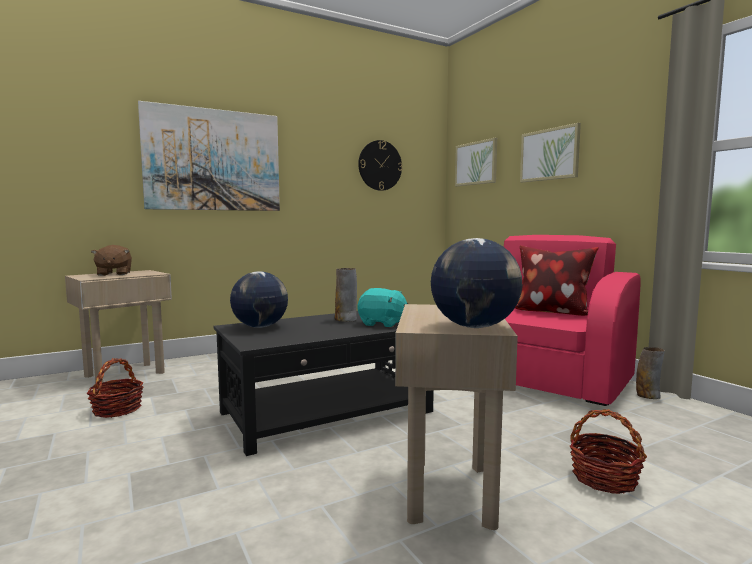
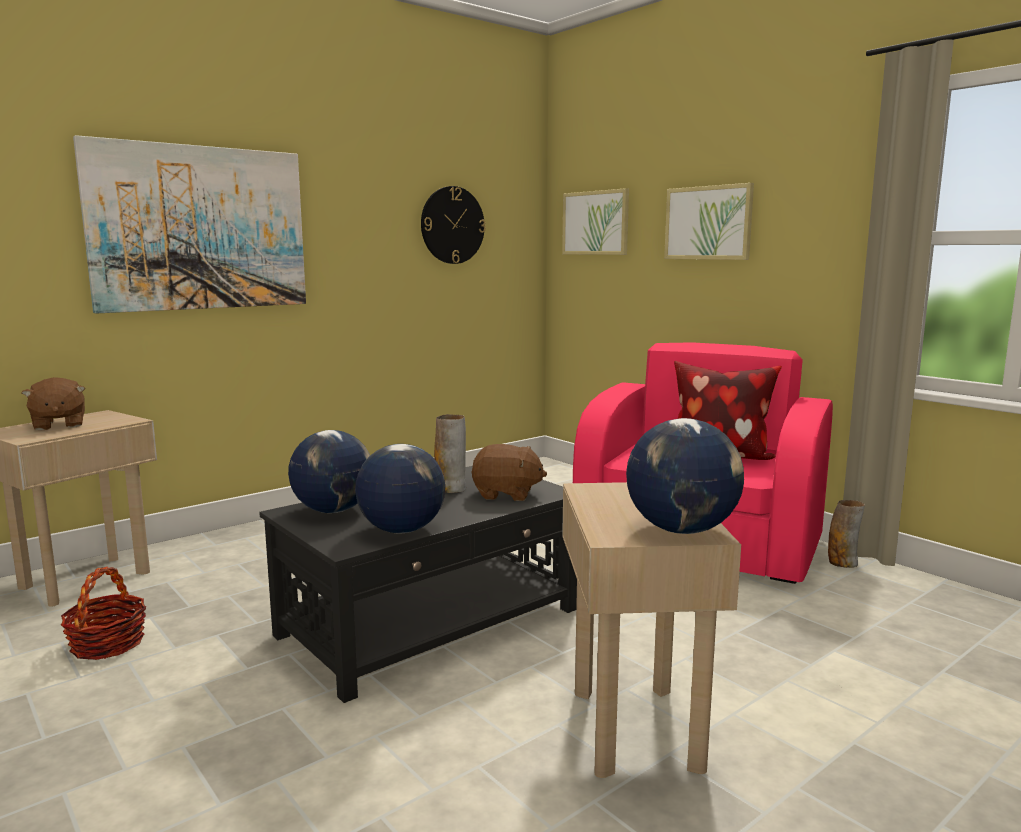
camera: 10 degrees left, 5 degrees up
(297, 338) = (402, 530): none -> globe
(382, 324) = (506, 494): turquoise plush toy -> brown plush toy
(604, 478) = (813, 689): basket -> none

